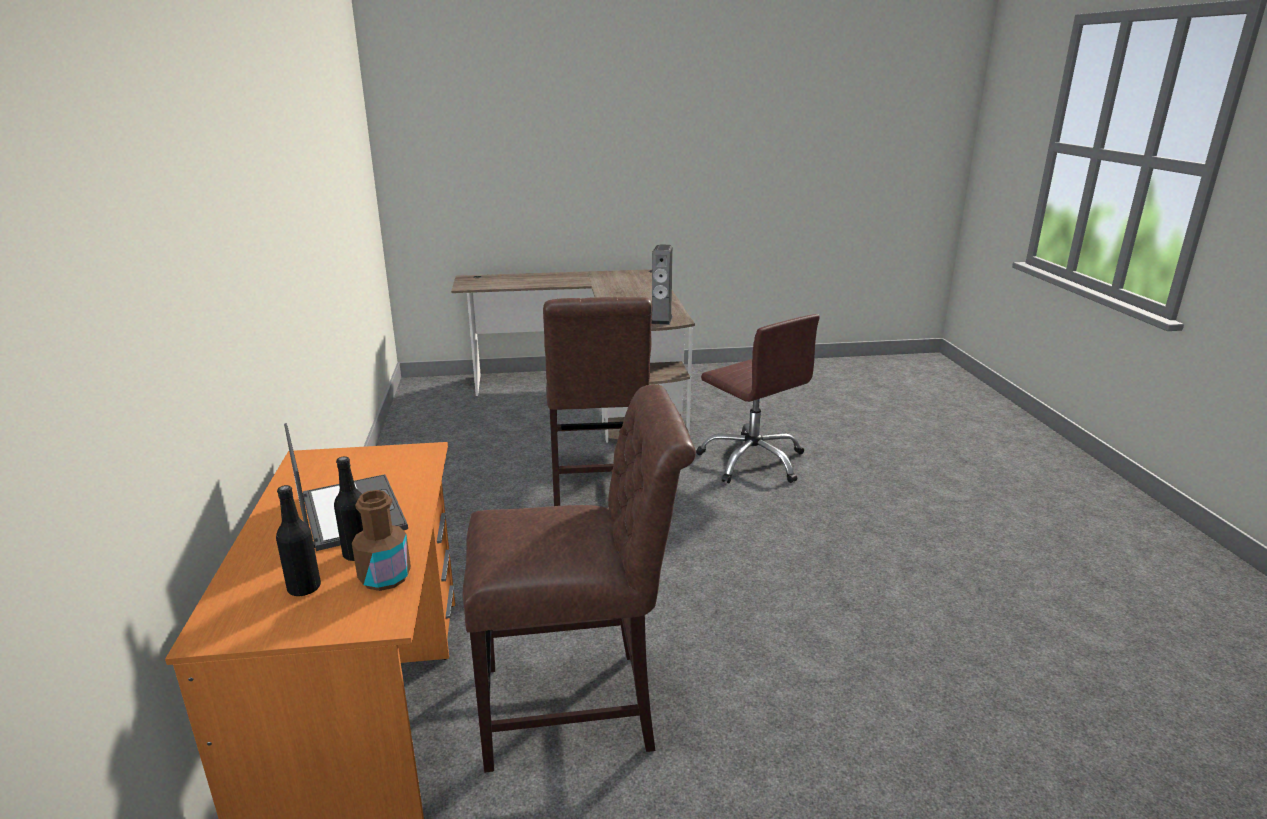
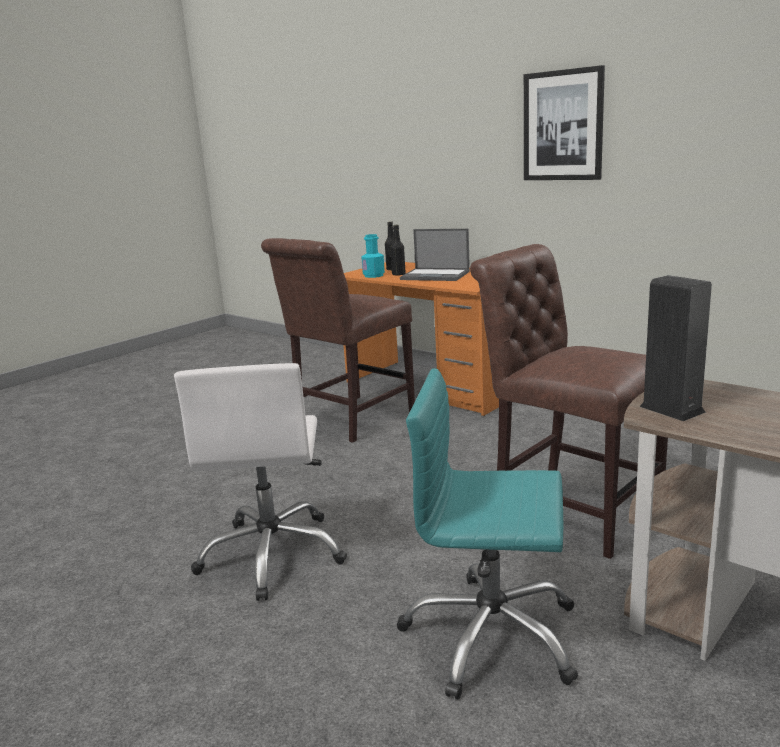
camera: 140 degrees right, 5 degrees down
(251, 213) = (563, 126): none -> picture
(385, 577) = (373, 275): brown bottle -> turquoise bottle
(753, 461) = (491, 636): brown office chair -> turquoise office chair
(836, 559) = (273, 554): none -> white office chair

